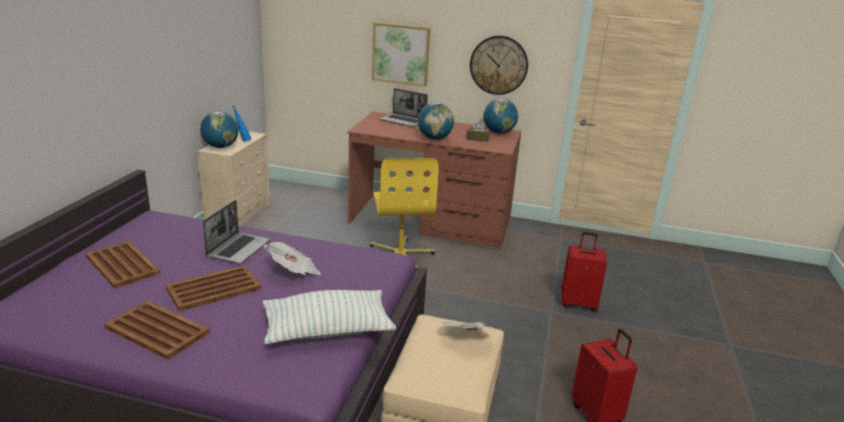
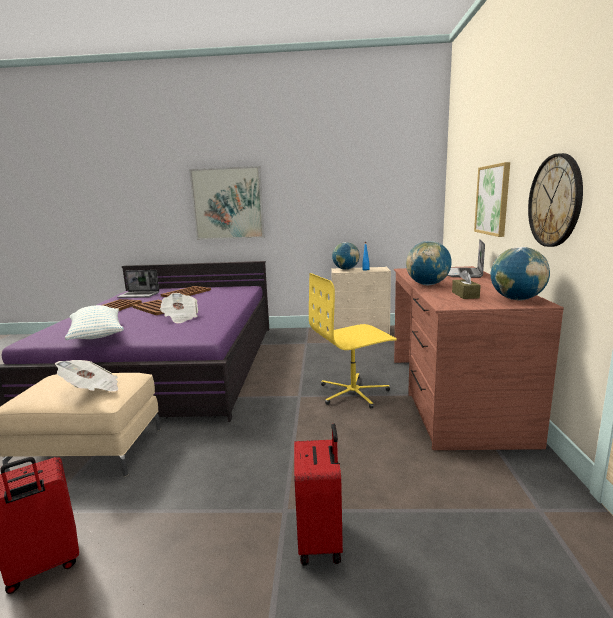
camera: 80 degrees right, 10 degrees down
(78, 90) = (228, 203): none -> picture
(238, 248) = (212, 304): laptop -> laptop (139, 295)

